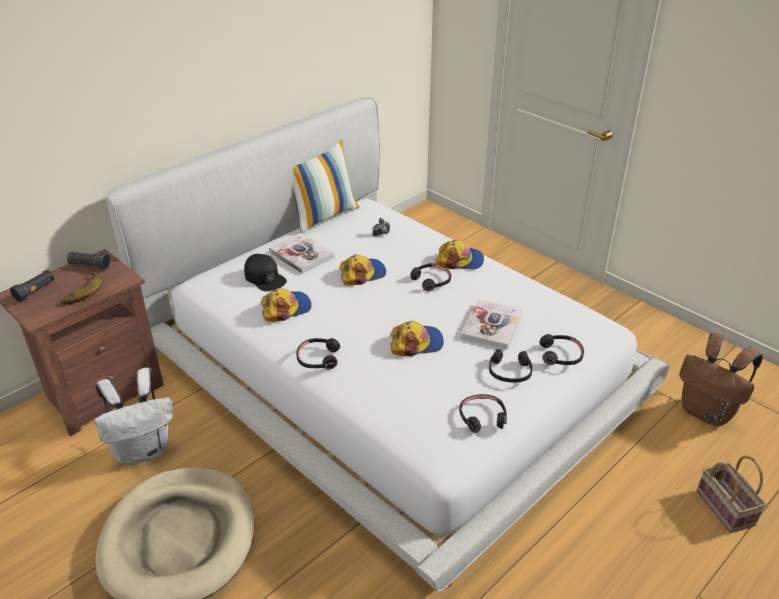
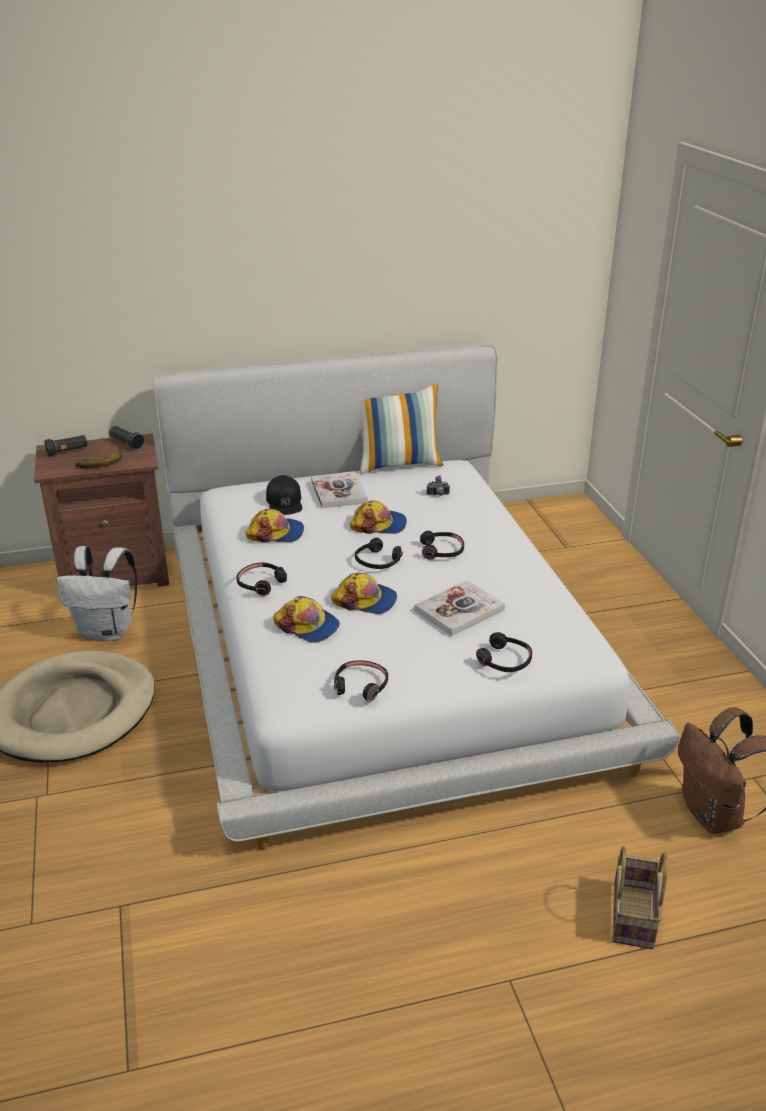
camera: 30 degrees right, 5 degrees down
(460, 260) = (493, 541): cap -> cap (307, 626)
(509, 372) = (432, 656): black headphones -> black headphones (378, 561)

